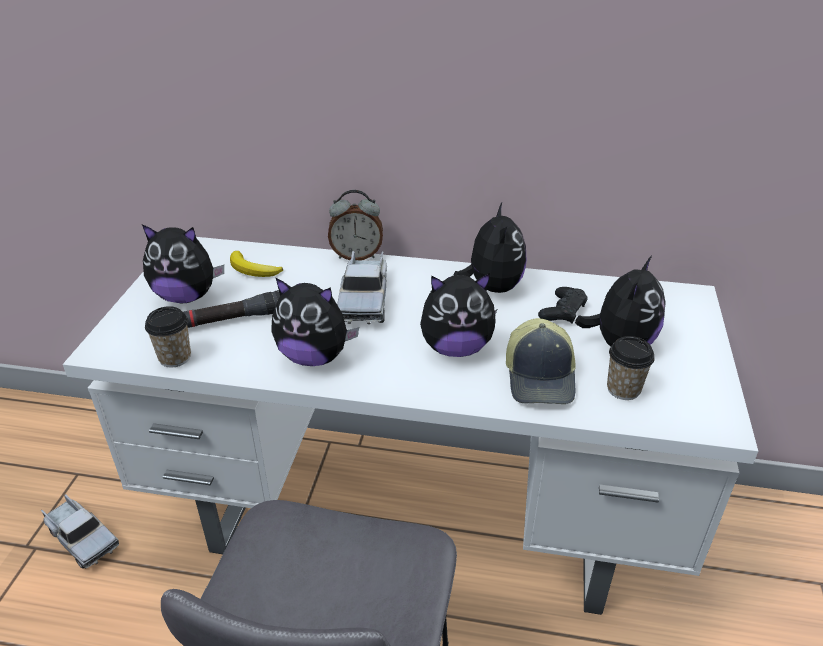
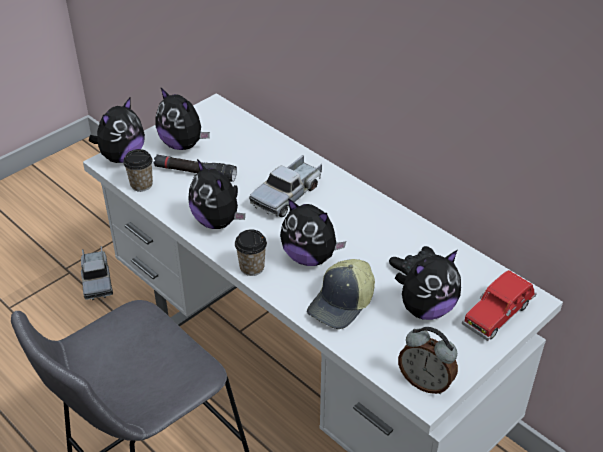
camera: 35 degrees right, 5 degrees up
(253, 269) = (239, 141): banana -> none
(356, 256) = (316, 159): alarm clock -> alarm clock (425, 382)
(491, 287) = (384, 224): plush toy -> plush toy (122, 157)
(623, 389) = (388, 339): cup -> cup (252, 267)
(682, 319) = (498, 314): none -> red toy car

